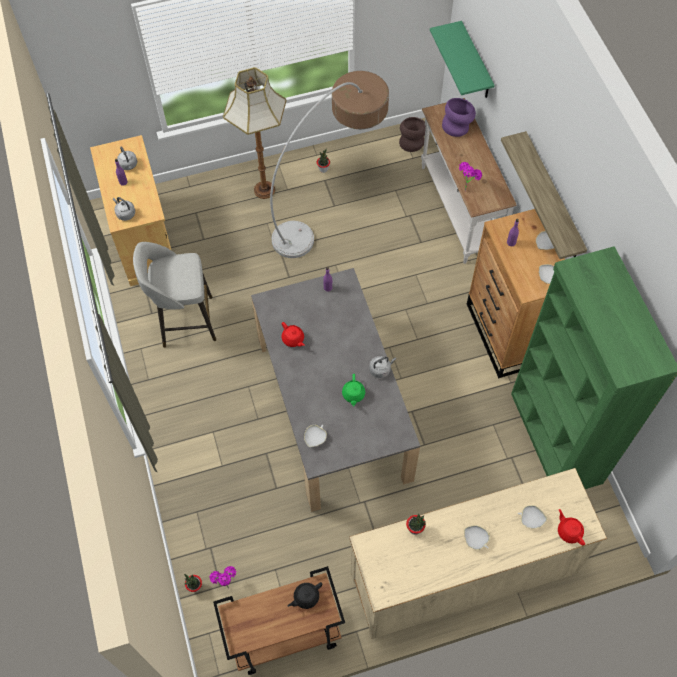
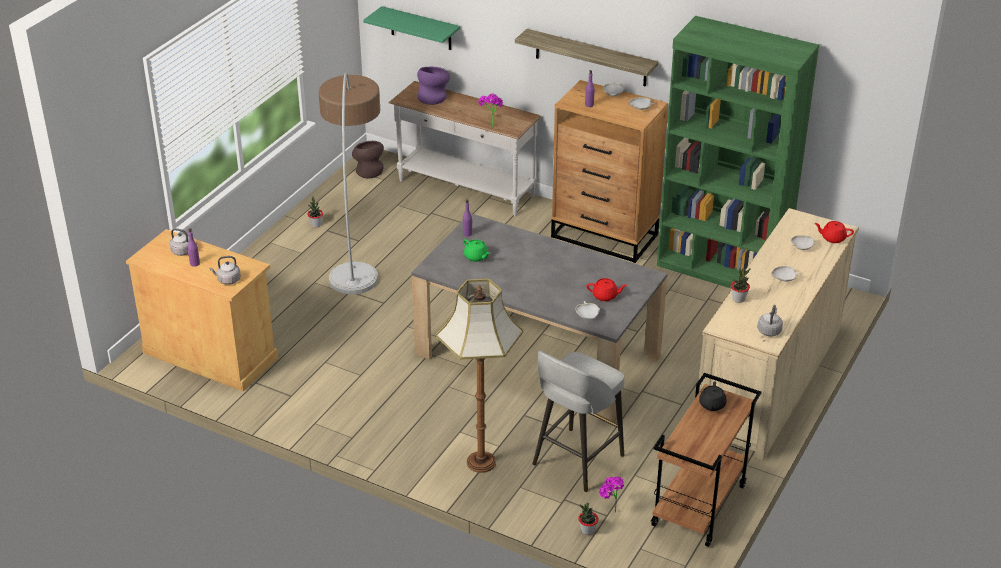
camera: 45 degrees left, 25 degrees down
(185, 321) = (331, 382): grey stool -> grey stool (576, 461)
(265, 189) = (281, 263): floor lamp -> floor lamp (481, 461)
(293, 339) = (485, 275): red teapot -> red teapot (605, 296)
(353, 394) = (578, 277): green teapot -> green teapot (476, 257)
(381, 369) = (577, 252): grey kettle -> grey kettle (769, 330)

